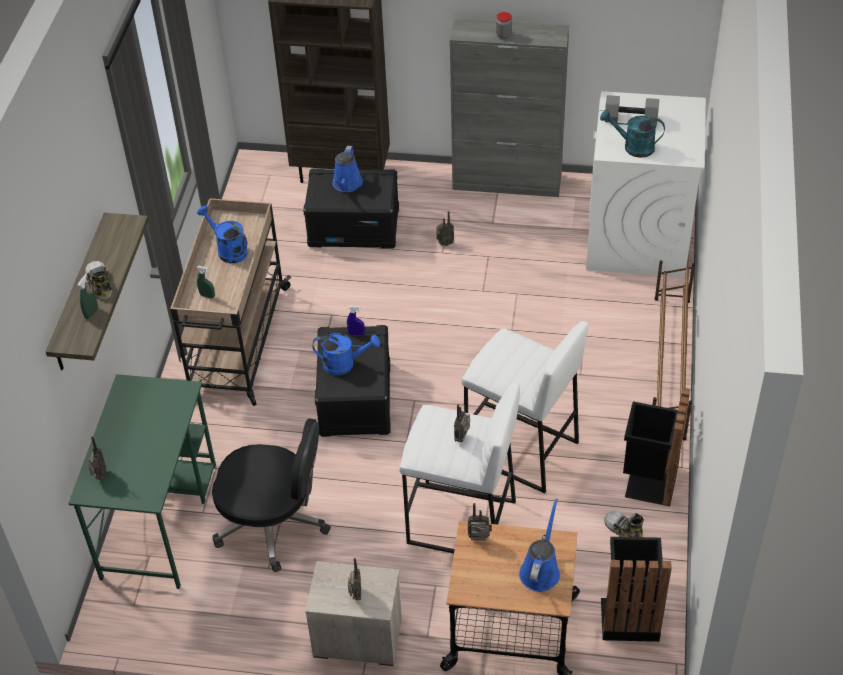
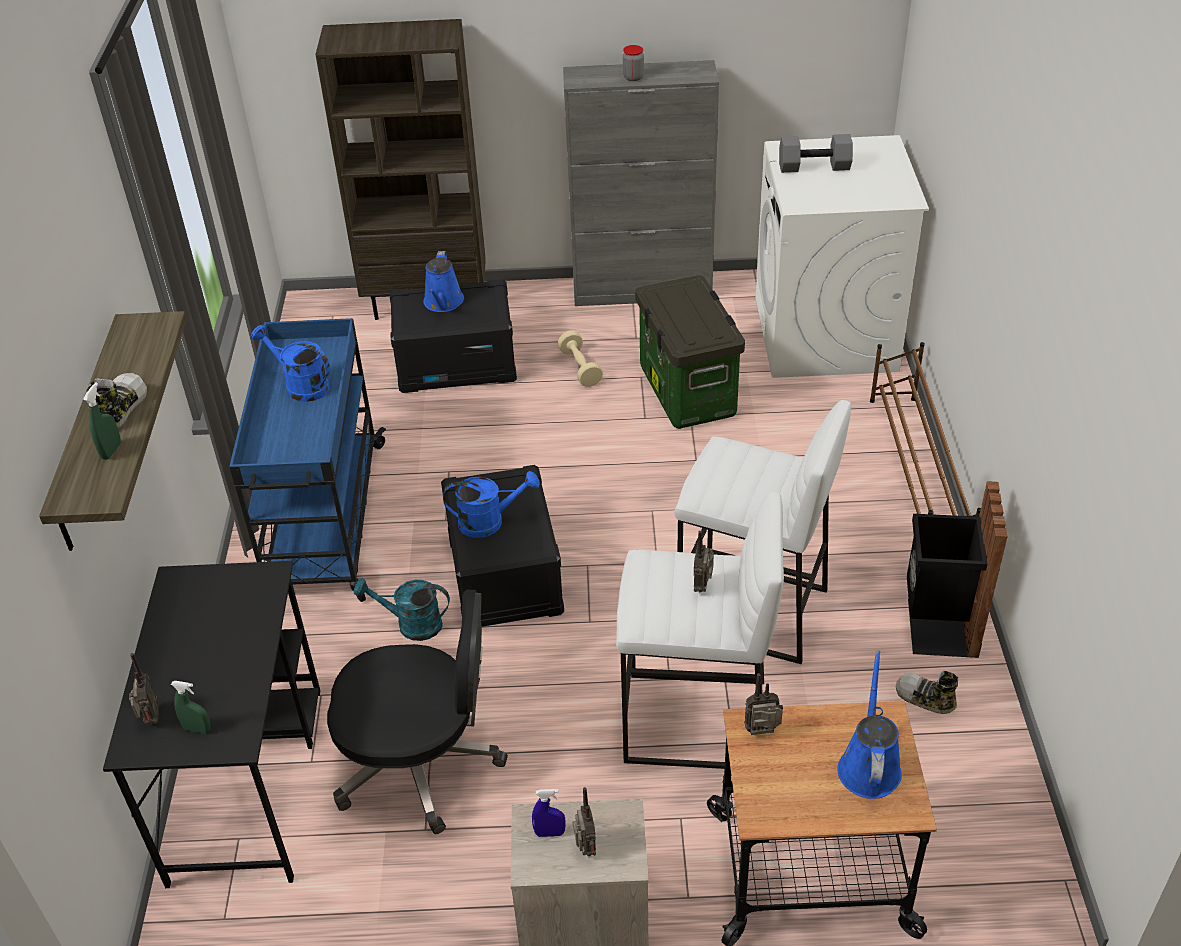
camera: 10 degrees left, 5 degrees down
(99, 284) = (119, 409): shoe -> shoe turned 45 degrees clockwise
(160, 519) = (247, 781): green desk -> black desk
(207, 296) = (281, 446): green spray bottle -> green spray bottle (197, 729)
(238, 343) = (325, 523): beige cart -> blue cart
(356, 334) = (497, 481): blue spray bottle -> blue spray bottle (549, 833)
(444, 243) = (580, 368): radio -> beige dumbbell
(520, 274) = (689, 393): none -> storage box
(629, 616) = (973, 821): black trash can -> none
(633, 147) = (828, 196): turquoise watering can -> turquoise watering can (411, 624)

